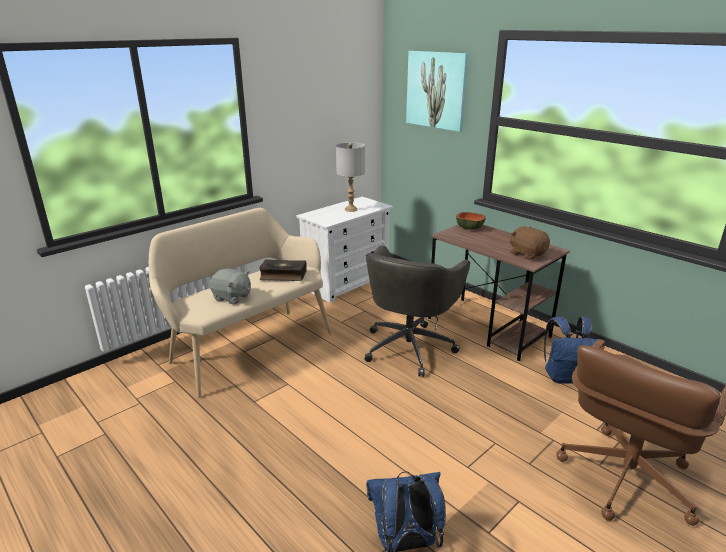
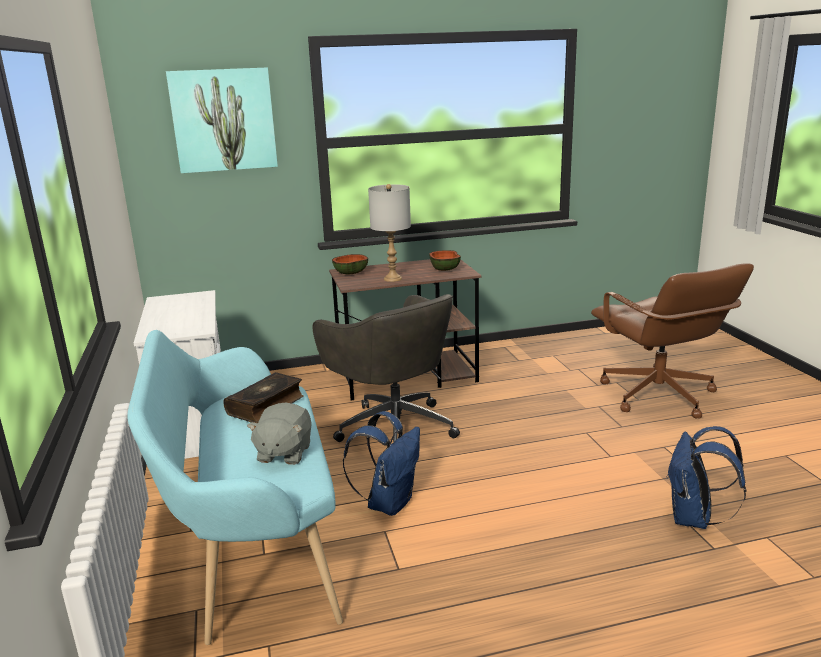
camera: 60 degrees left, 5 degrees down
(232, 297) = (284, 453): grey plush toy -> grey plush toy turned 135 degrees clockwise
(247, 346) = (253, 547): beige bench -> turquoise bench
(351, 209) = (182, 310): grey table lamp -> grey table lamp (392, 279)
(527, 254) = (445, 269): brown plush toy -> bowl
(564, 376) = (519, 371): blue backpack -> blue backpack (389, 502)

